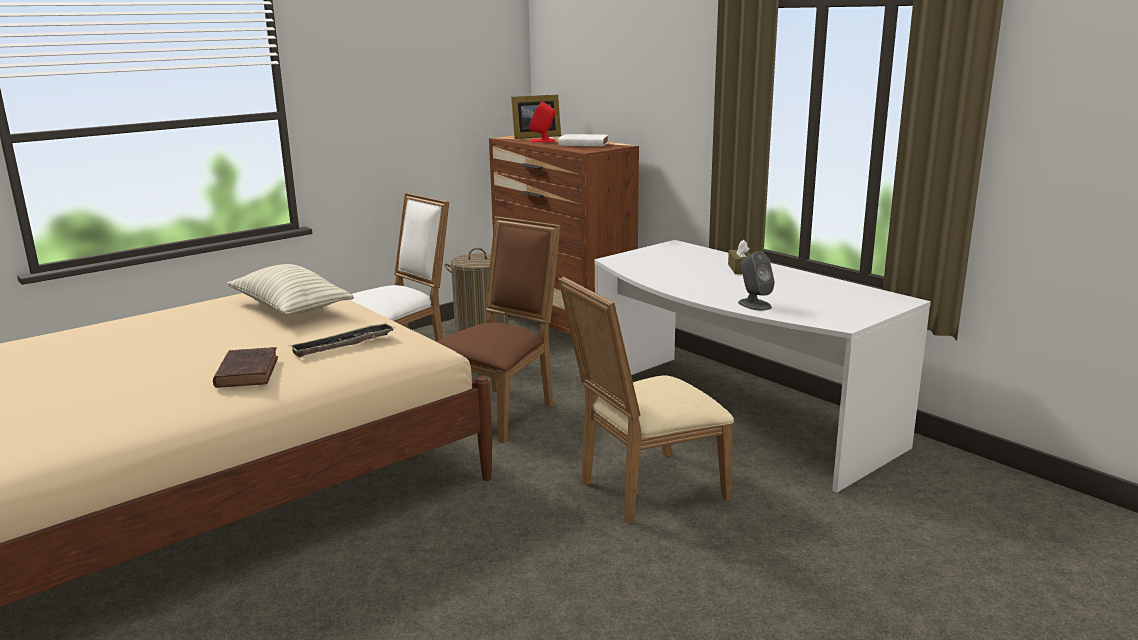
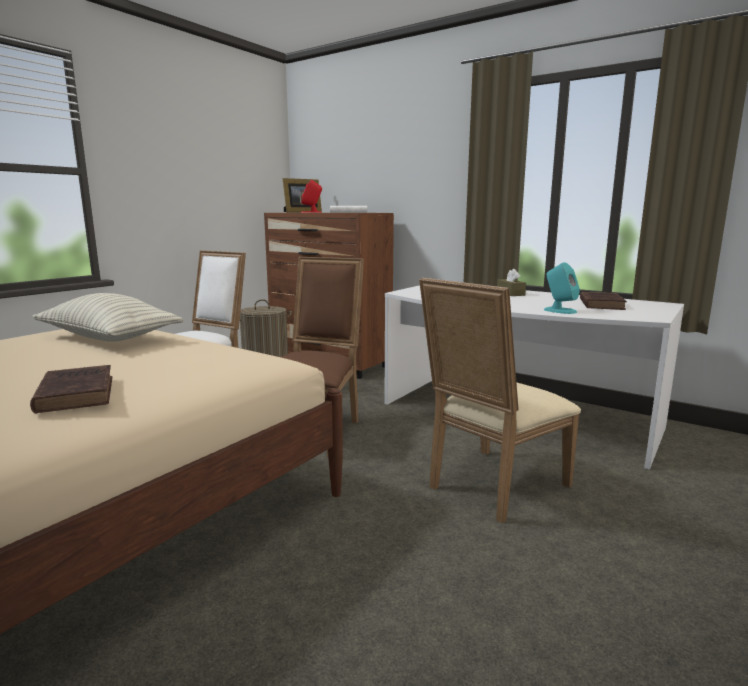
camera: 15 degrees left, 5 degrees down
(343, 344) = (187, 362): tray -> none
(754, 304) = (559, 311): grey speaker -> turquoise speaker
(822, 296) = (601, 304): none -> brown book

